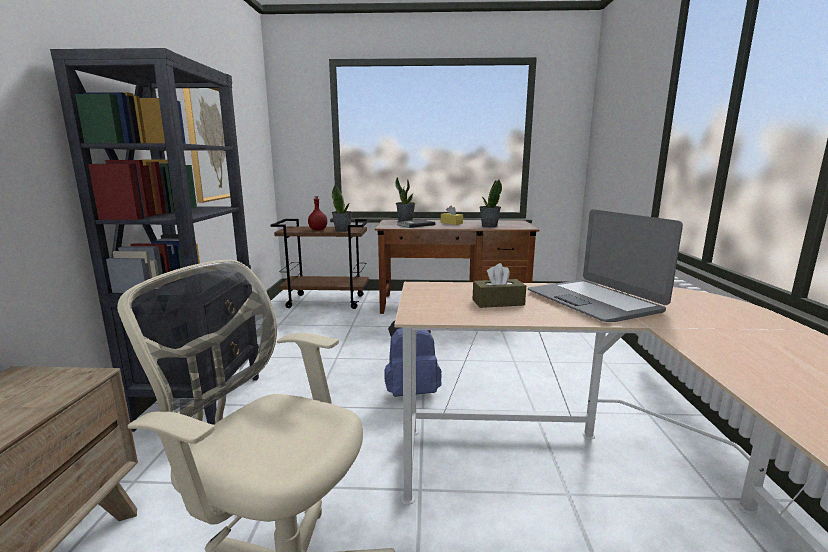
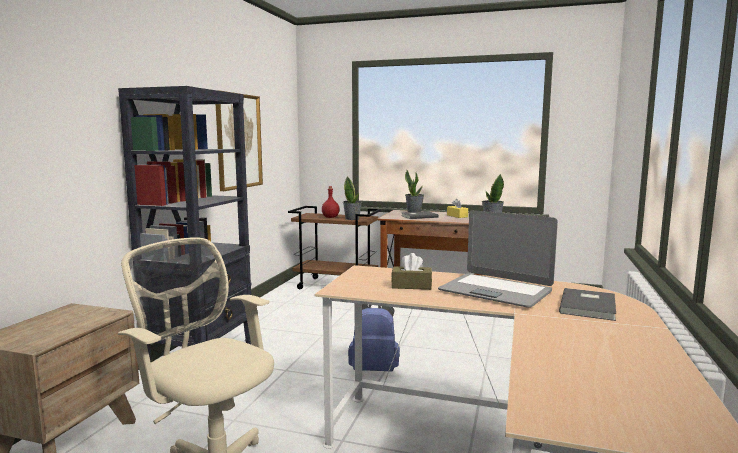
camera: 15 degrees right, 5 degrees down
(594, 301) = (495, 291): laptop -> laptop turned 45 degrees counterclockwise
(707, 311) = (589, 306): none -> grey book

